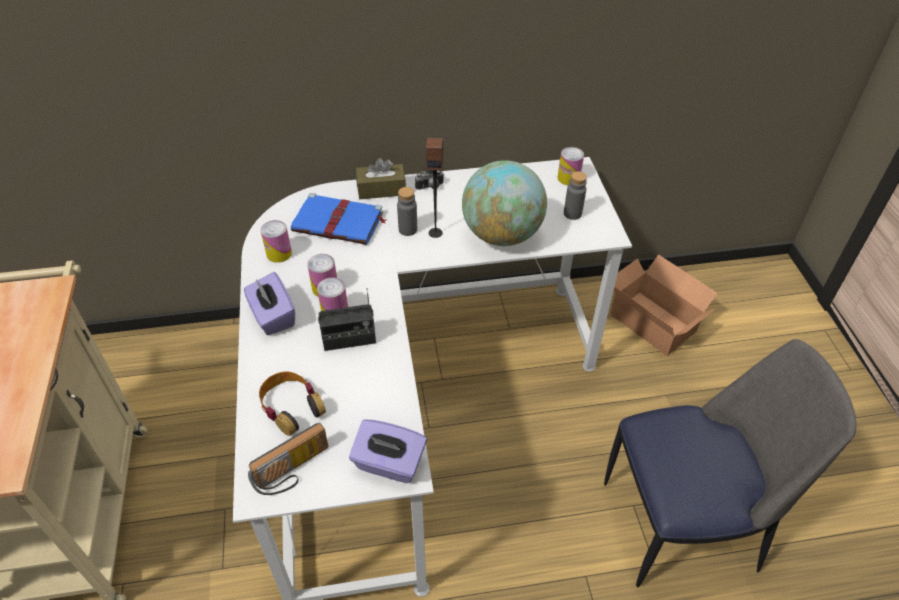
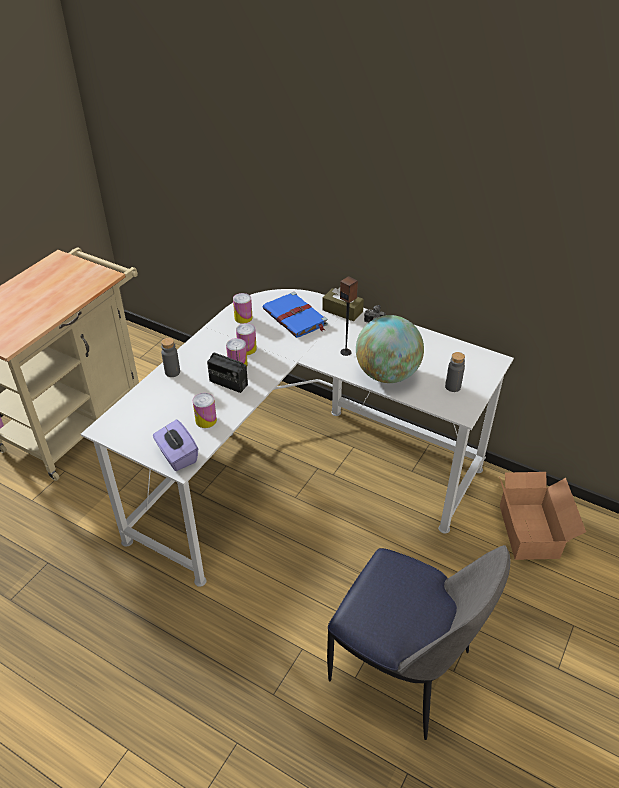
camera: 40 degrees right, 5 degrees down
(272, 316) = (203, 349): purple tissue box -> none
(291, 406) = (162, 398): headphones -> none
(293, 471) = (129, 429): radio -> none
(408, 229) = (331, 341): grey bottle -> grey bottle (172, 372)
(568, 178) = (478, 364): can -> can (206, 420)

